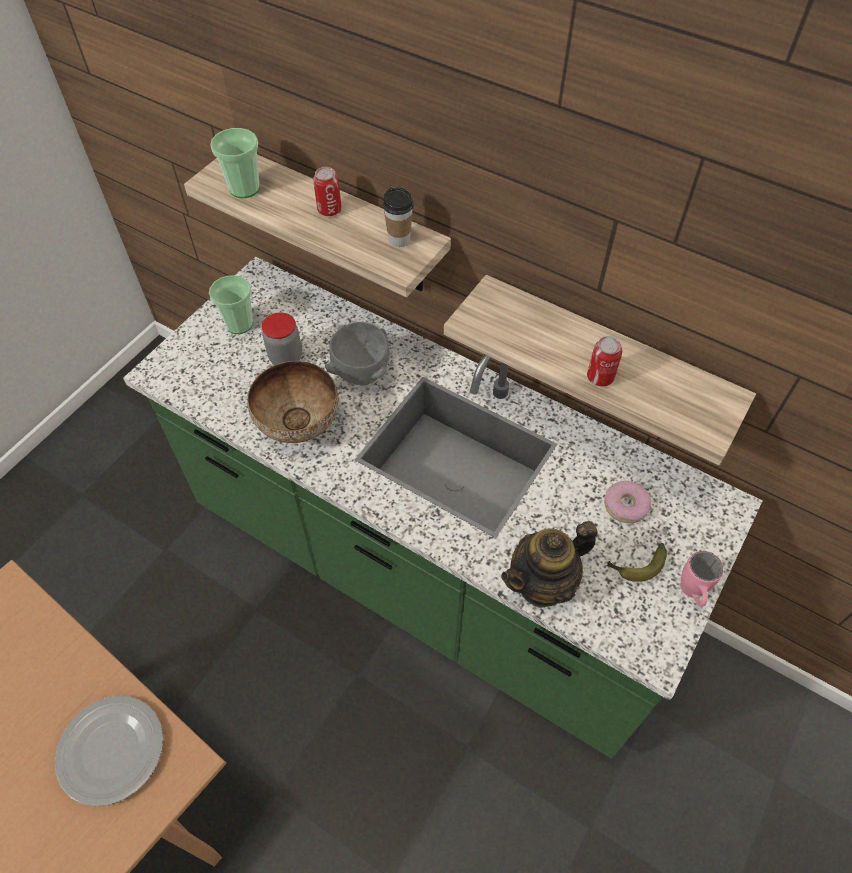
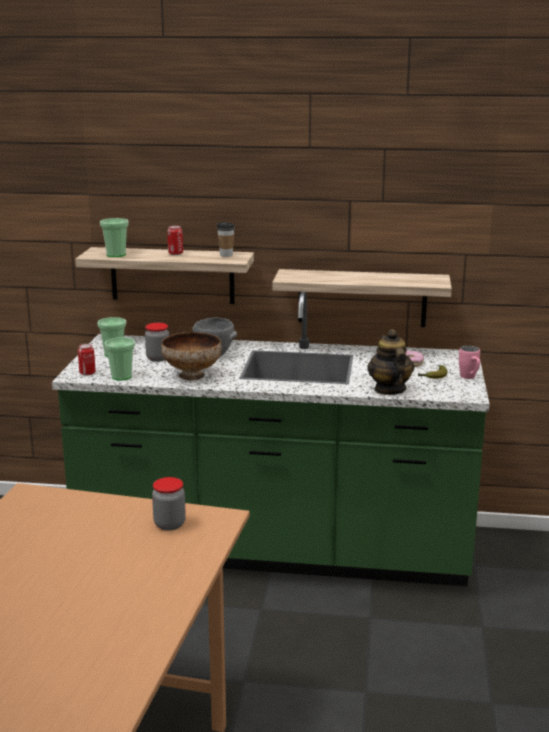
camera: 25 degrees left, 35 degrees down
(112, 752) = (169, 524): plate -> jar
(211, 396) = (121, 376): none -> cup
(543, 584) = (389, 390): teapot -> teapot turned 135 degrees clockwise
(600, 377) = (370, 281): can -> can (87, 373)

